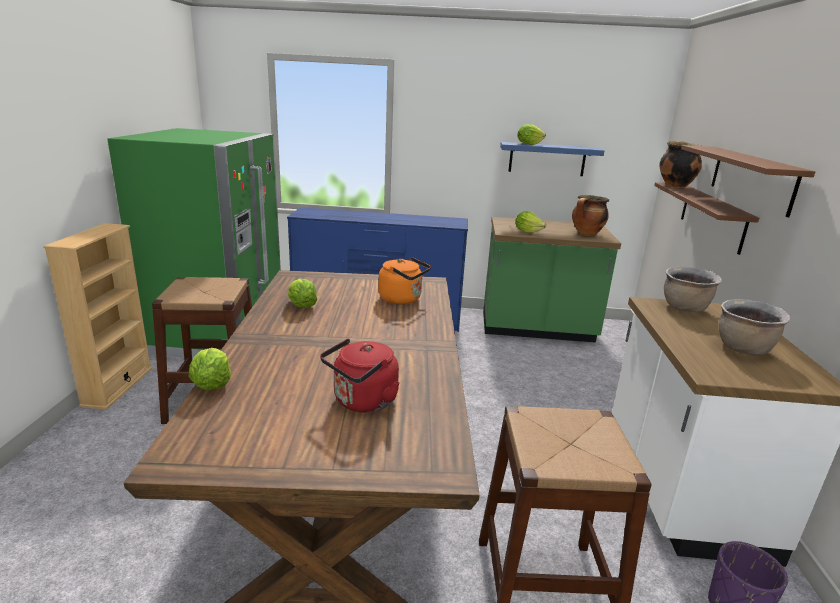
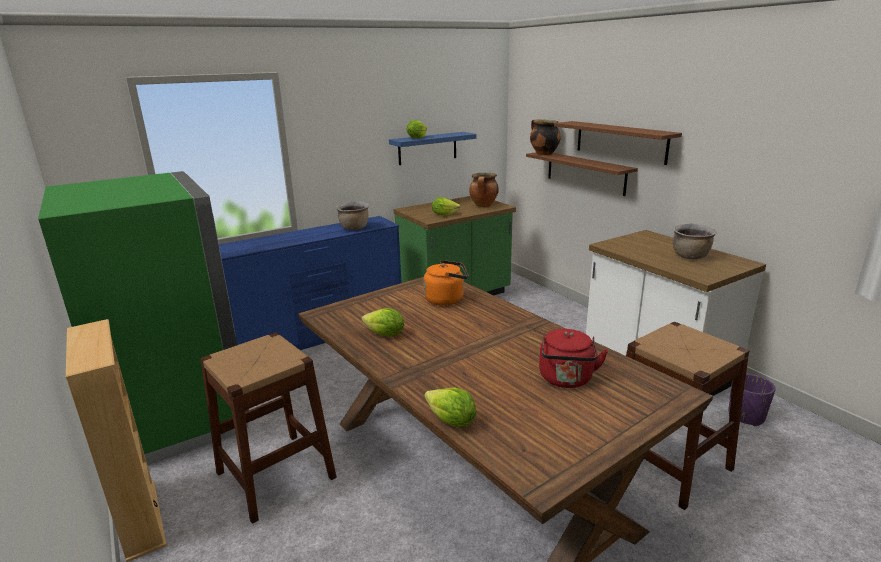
camera: 35 degrees left, 0 degrees up
(684, 308) = (627, 242): brown cooking pot -> brown cooking pot (354, 228)

